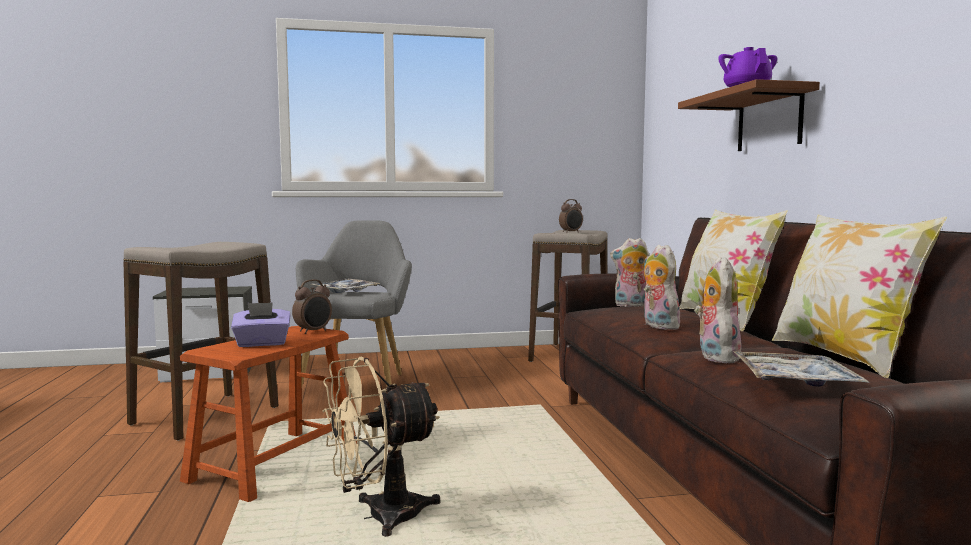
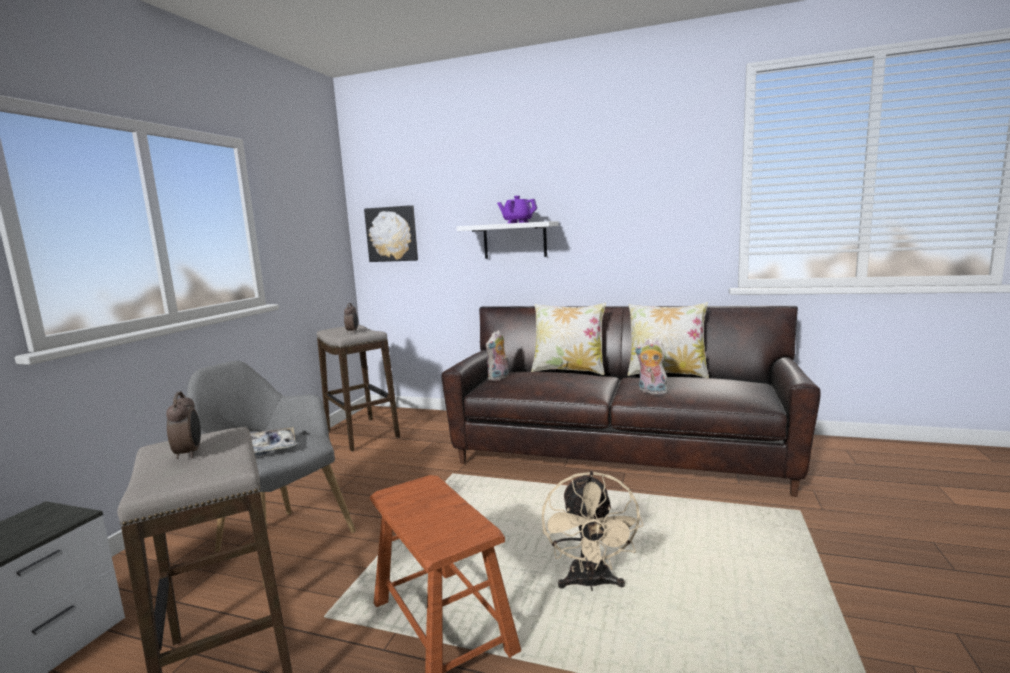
camera: 60 degrees left, 5 degrees up
(262, 343) = (440, 516): purple tissue box -> none
(313, 332) = (419, 487): alarm clock -> alarm clock (189, 453)
(657, 326) = (570, 386): plush toy -> none
(669, 124) = (392, 234): none -> picture
(769, 121) = (515, 240): brown shelf -> white shelf
(794, 380) = (712, 391): tray -> none

